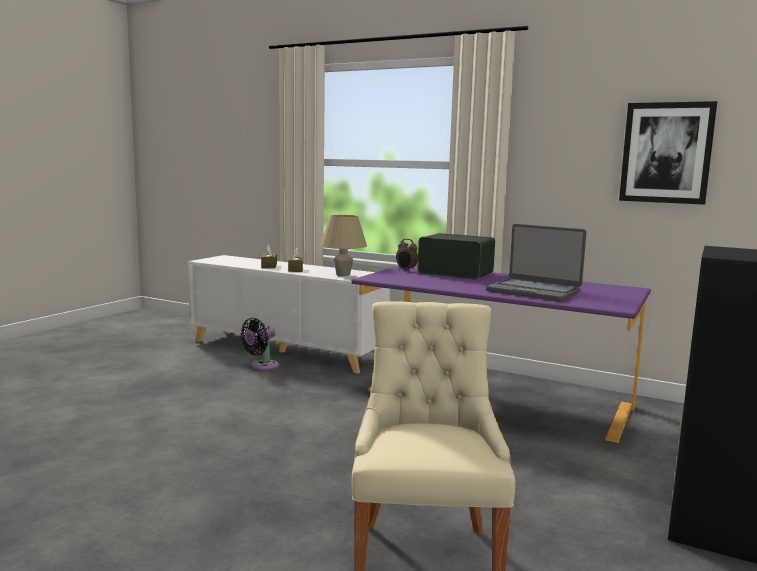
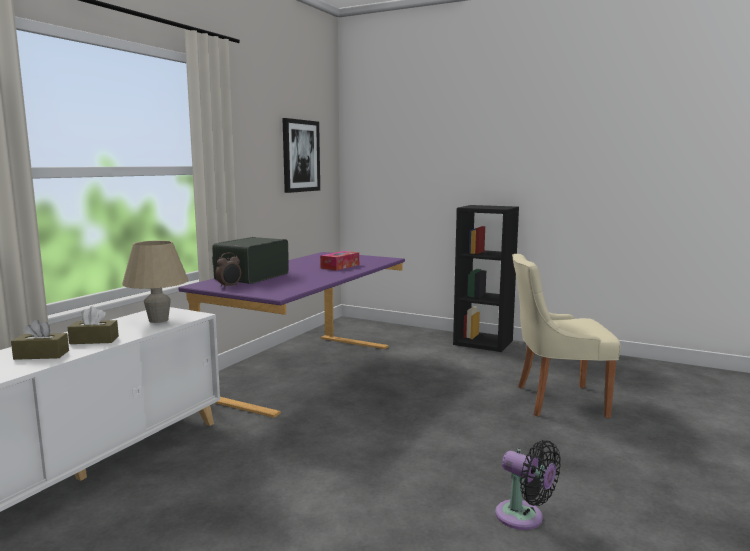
camera: 90 degrees left, 0 degrees up
(261, 366) = (152, 488): black fan -> black fan (524, 518)
(534, 291) = (340, 266): laptop -> tissue box

